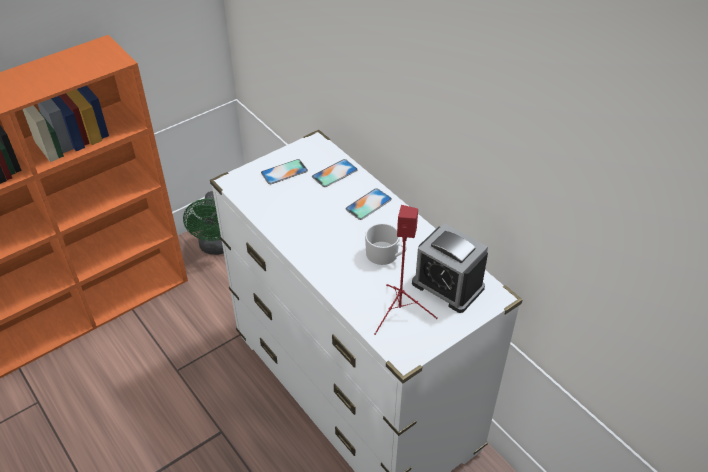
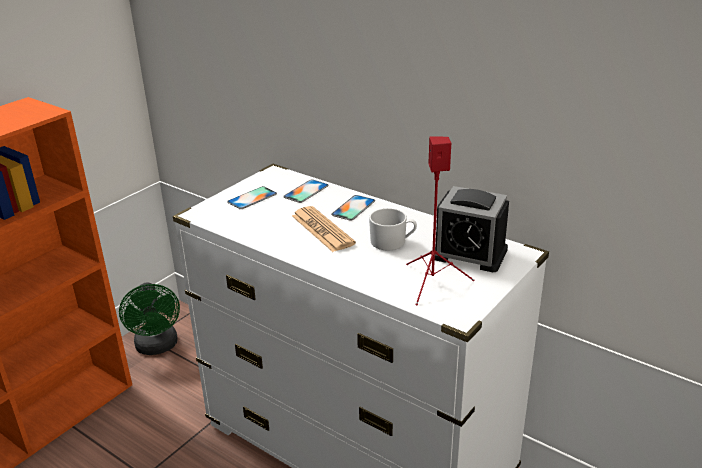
camera: 15 degrees left, 15 degrees down
(330, 226) = (322, 230): none -> newspaper

